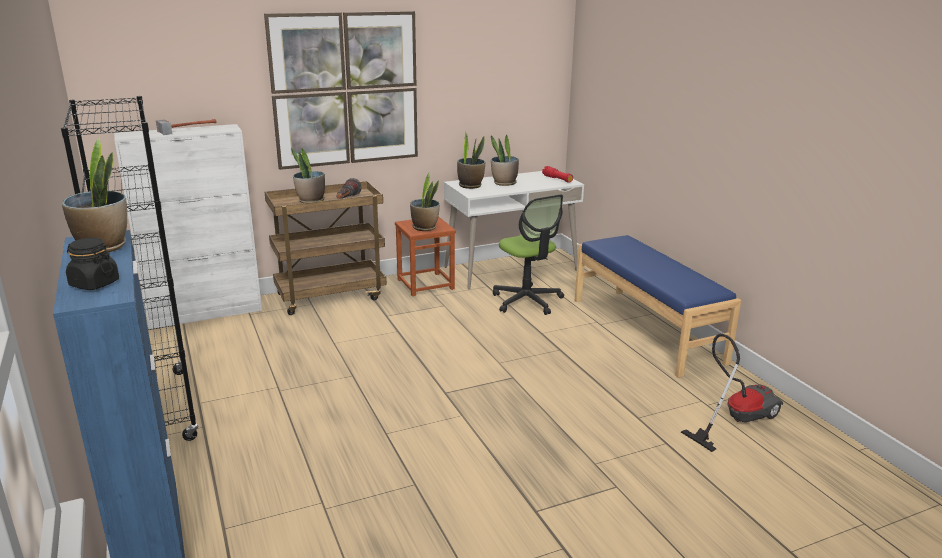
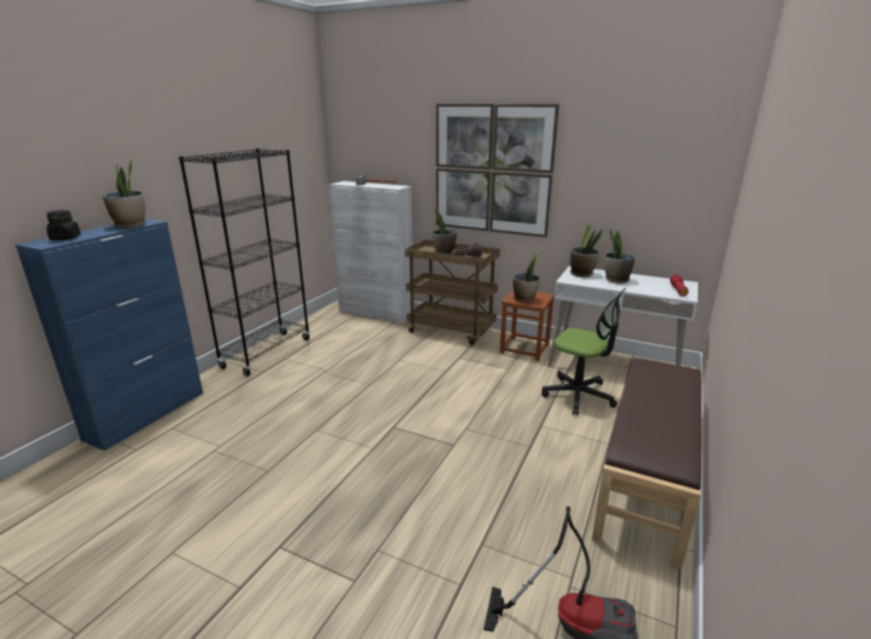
camera: 50 degrees right, 0 degrees up
(527, 301) = (578, 395): office chair -> office chair turned 75 degrees counterclockwise
(646, 329) = (647, 478): blue bench -> brown bench

